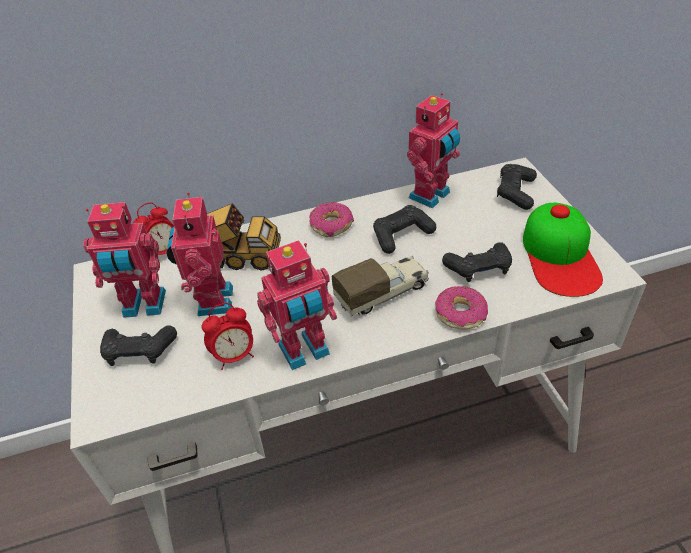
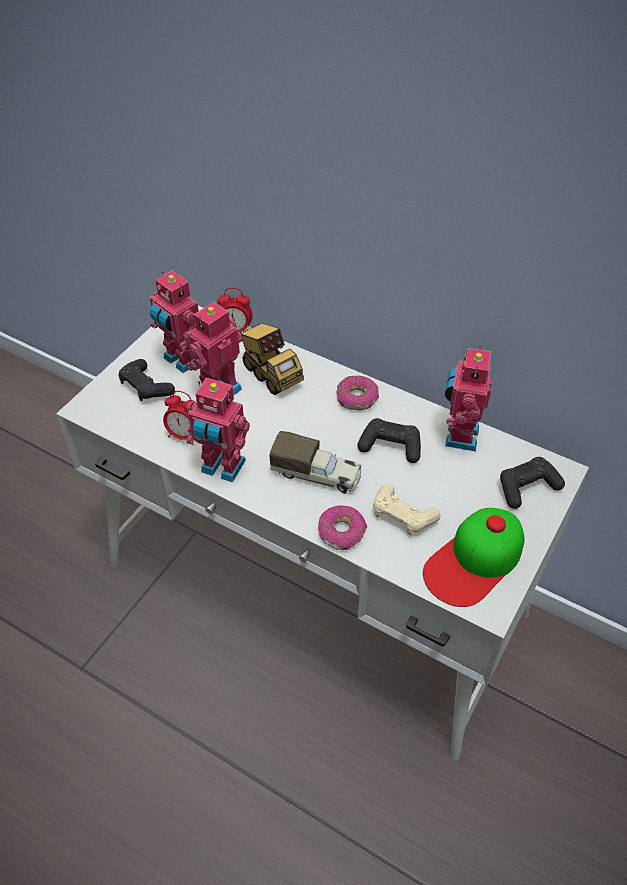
camera: 45 degrees right, 5 degrees up
(431, 196) = (459, 435): toy robot -> toy robot turned 105 degrees clockwise
(478, 268) = (402, 516): black game controller -> beige game controller

